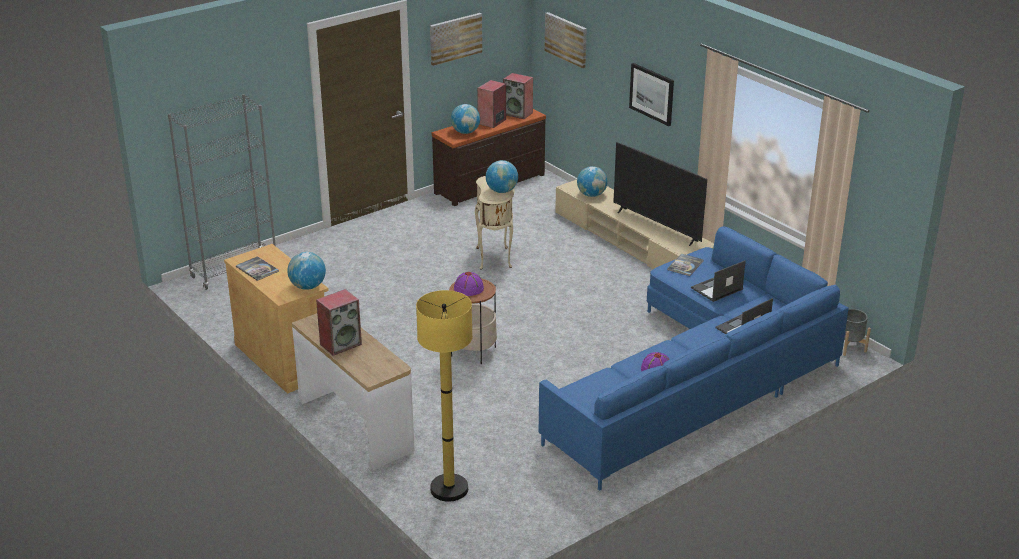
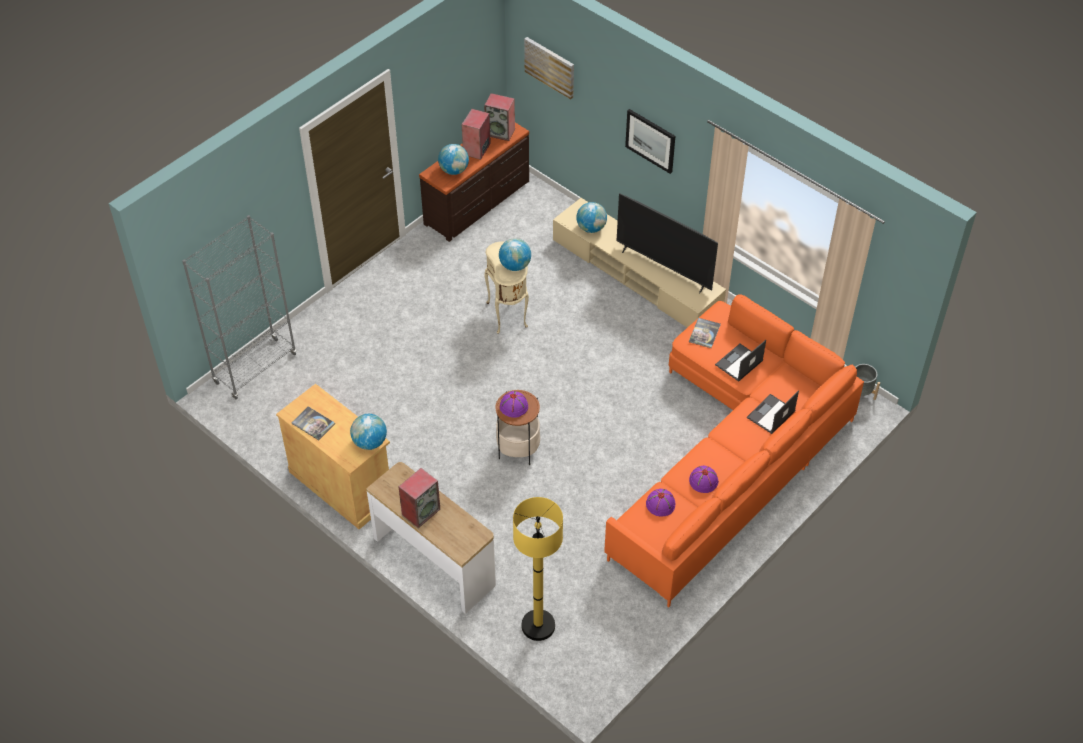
camera: 10 degrees left, 20 degrees up
(455, 38) = (436, 83): picture -> none
(605, 382) = (660, 504): none -> purple hat
(698, 379) = (731, 457): blue sofa -> orange sofa

